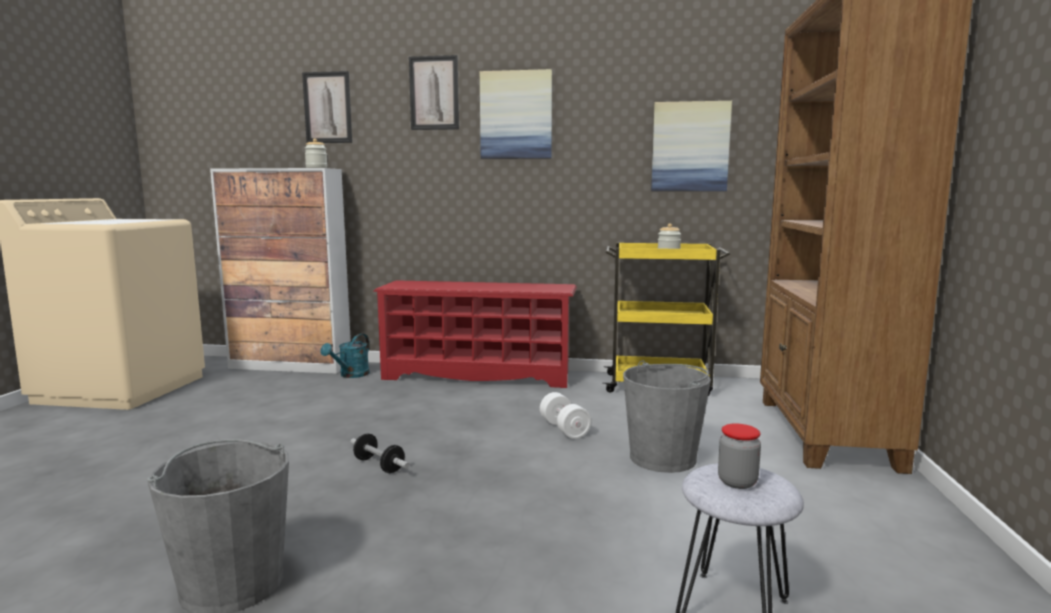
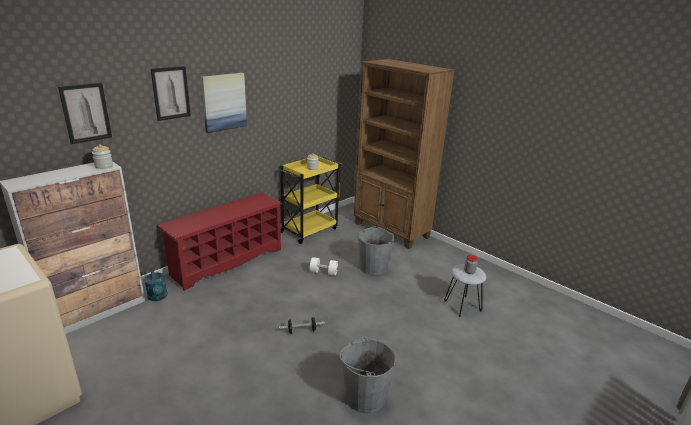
camera: 55 degrees left, 15 degrees up
(690, 147) = (306, 108): picture -> none

